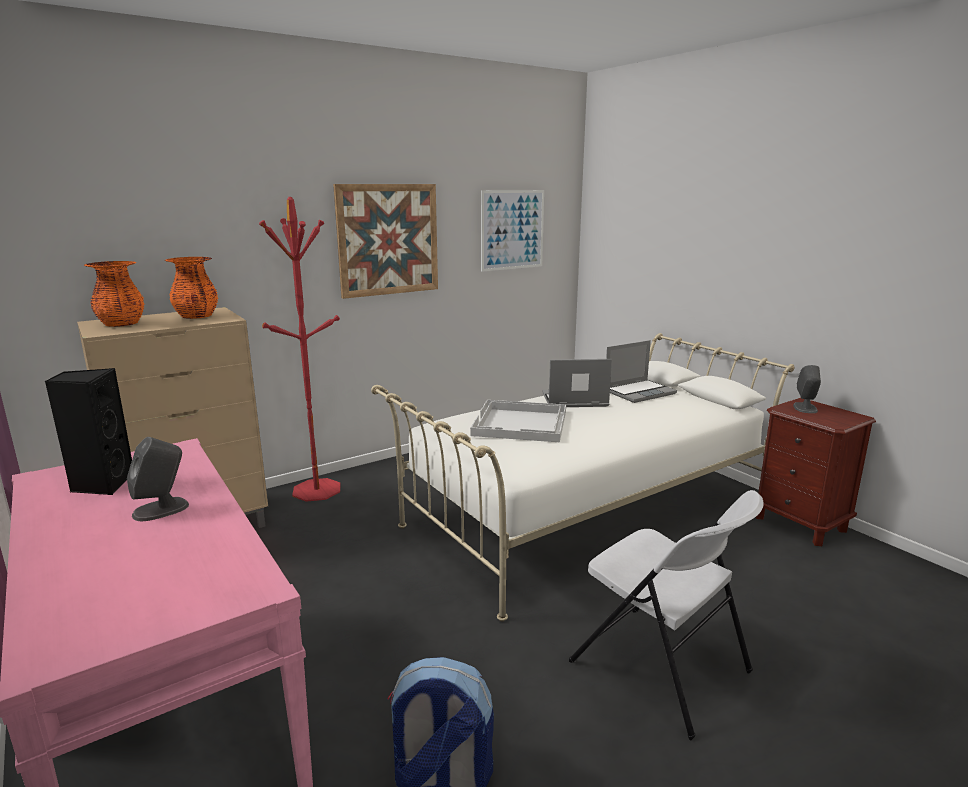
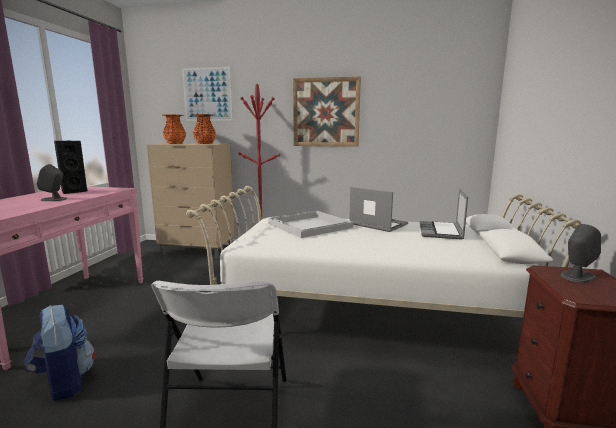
camera: 45 degrees right, 5 degrees down
(512, 230) = (426, 109): picture -> picture (207, 94)
(639, 392) = (441, 231): laptop -> laptop turned 90 degrees clockwise

